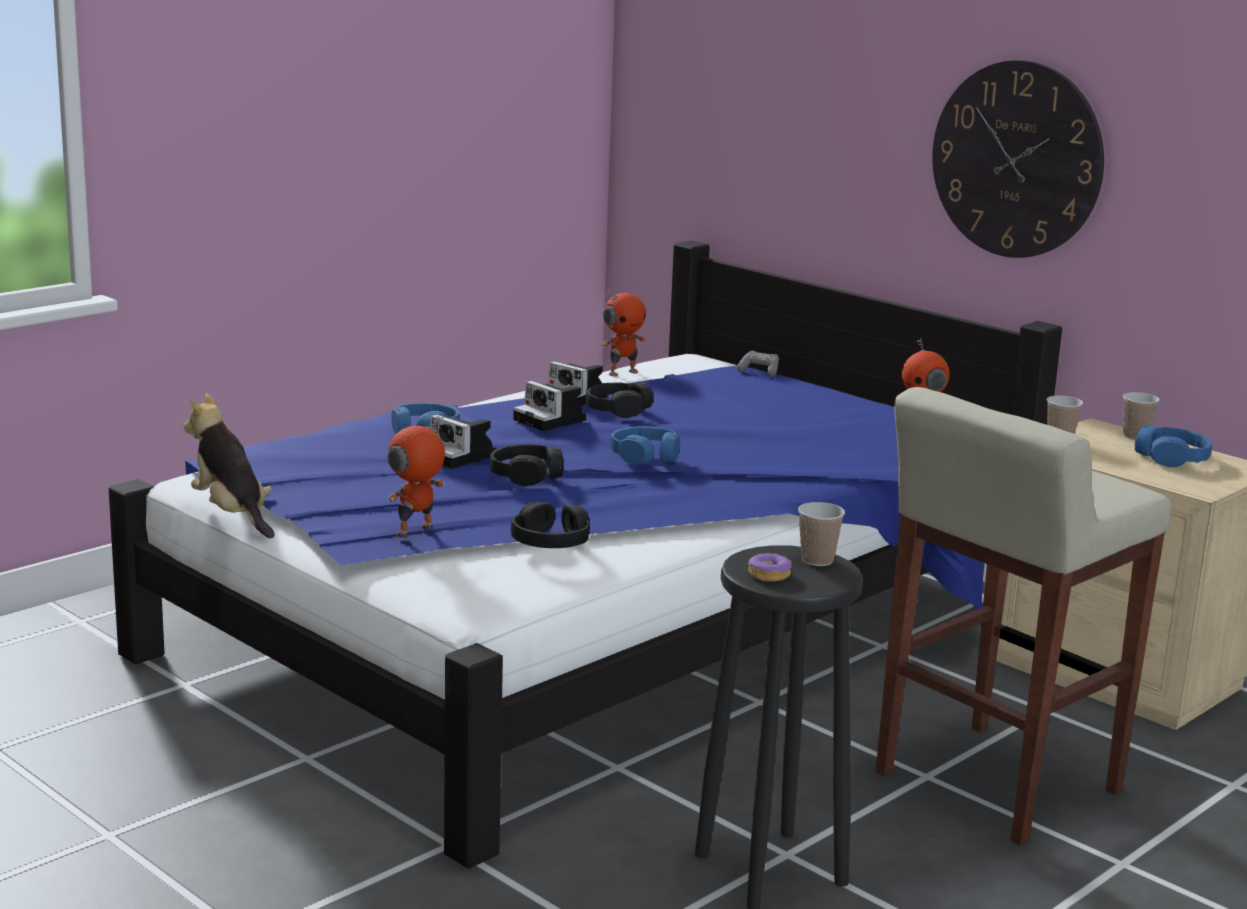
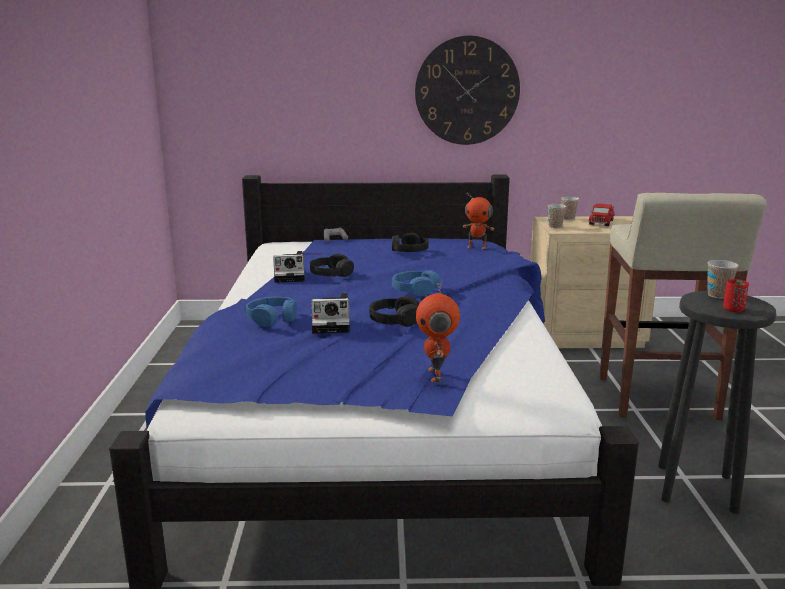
camera: 45 degrees left, 0 degrees up
(232, 514) = (272, 421): plush toy -> none
(551, 541) = (499, 349): black headphones -> black headphones (409, 251)
(552, 420) = (320, 289): camera -> none
(622, 373) = (266, 259): toy robot -> none
(769, 575) = (733, 309): donut -> red cup
(1172, 458) = (601, 222): blue headphones -> toy truck

